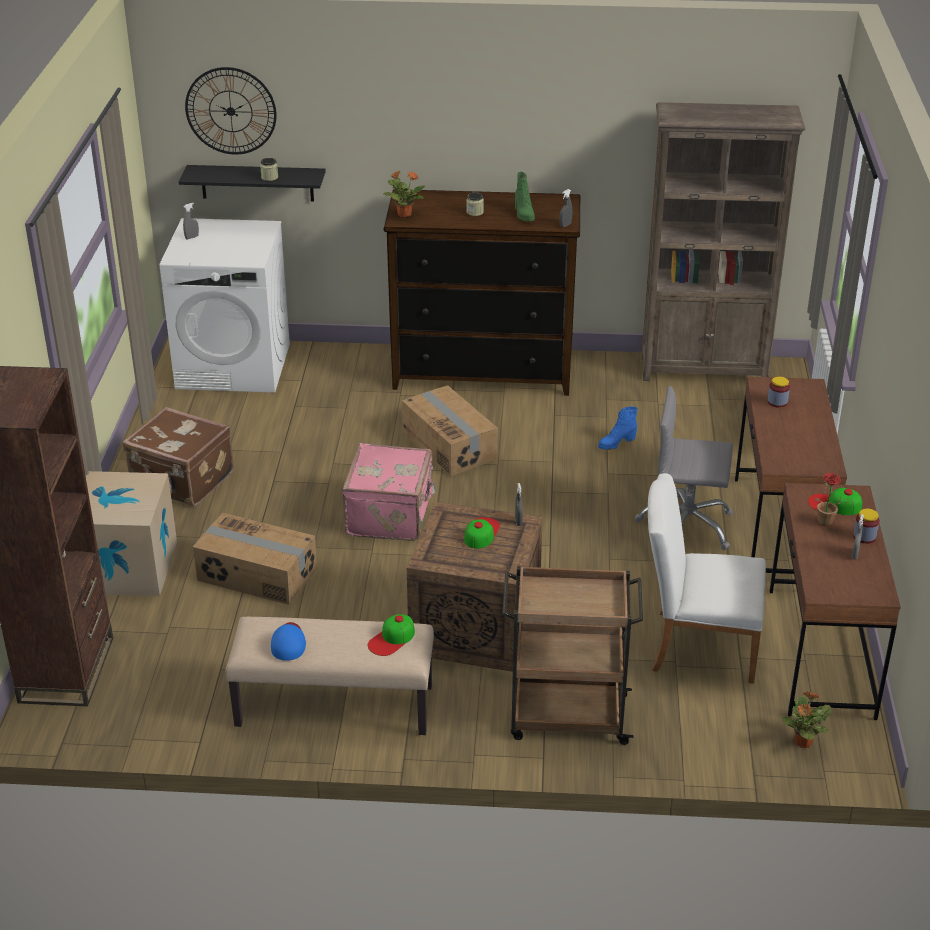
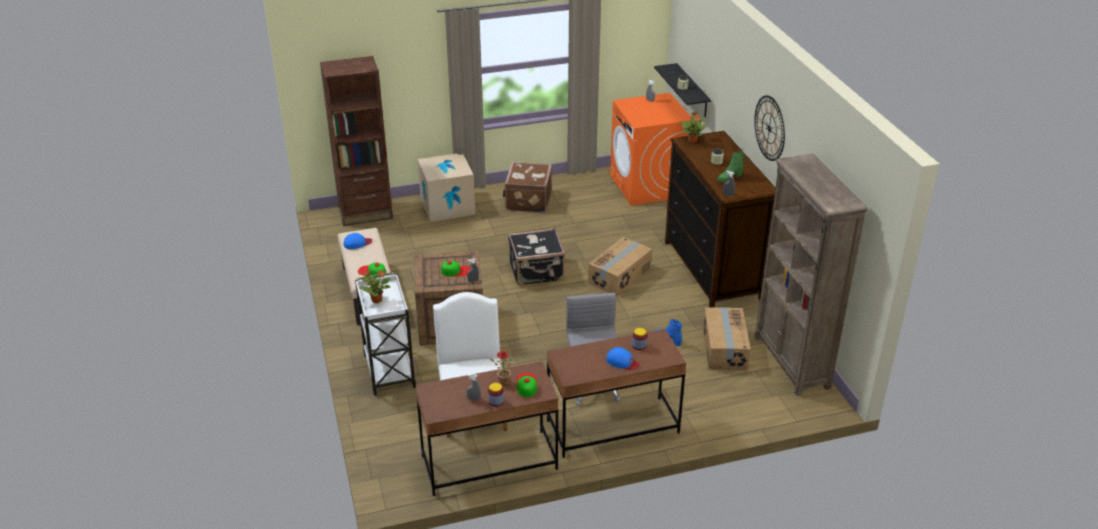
camera: 70 degrees right, 0 degrees up
(230, 111) = (691, 41): wall clock -> wall clock (769, 128)
(234, 366) = (647, 186): white washing machine -> orange washing machine
(257, 575) = (460, 244): cardboard box -> cardboard box (724, 348)
(391, 515) = (537, 272): pink suitcase -> black suitcase
(566, 717) = (389, 370): brown cart -> white cart
(802, 743) = (400, 465): potted plant -> potted plant (376, 300)
(807, 421) = (622, 361): none -> blue cap

